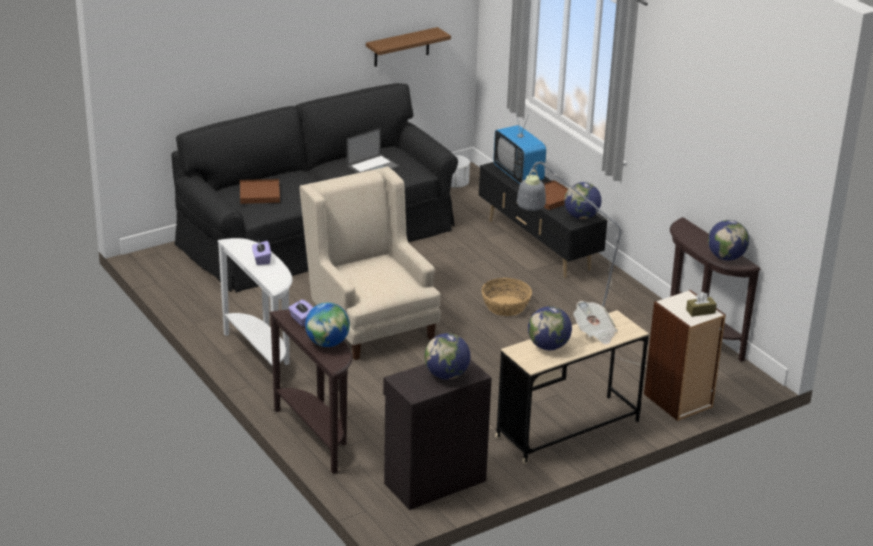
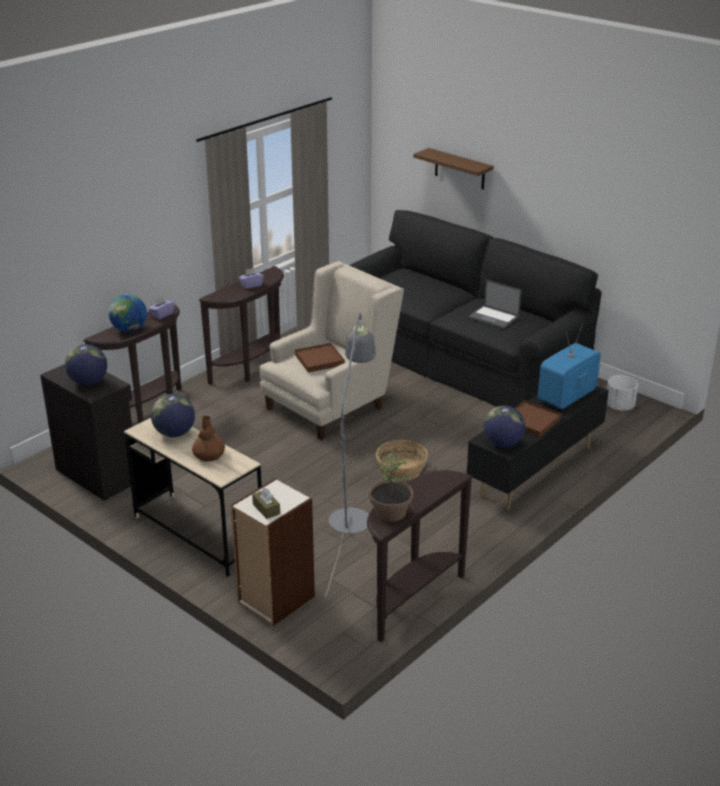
camera: 75 degrees right, 0 degrees up
(259, 193) = (403, 281): brown tray -> brown tray (319, 360)
(262, 356) = (252, 369): white console table -> brown console table
(401, 47) = (614, 240): brown shelf -> brown shelf (459, 169)
(594, 333) = (209, 455): newspaper -> brown vase
(726, 257) = (390, 512): globe -> potted plant

